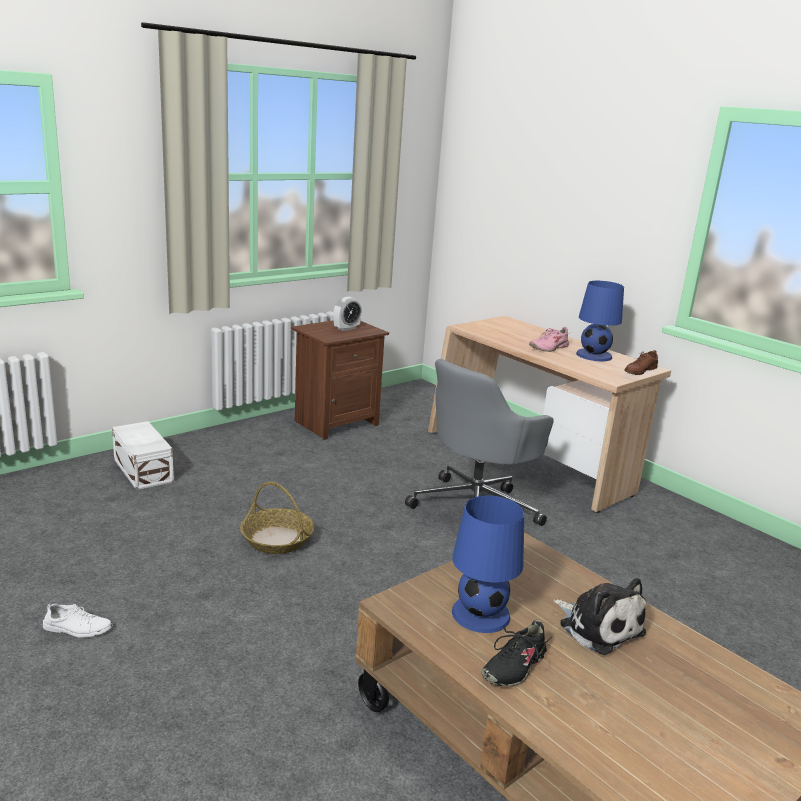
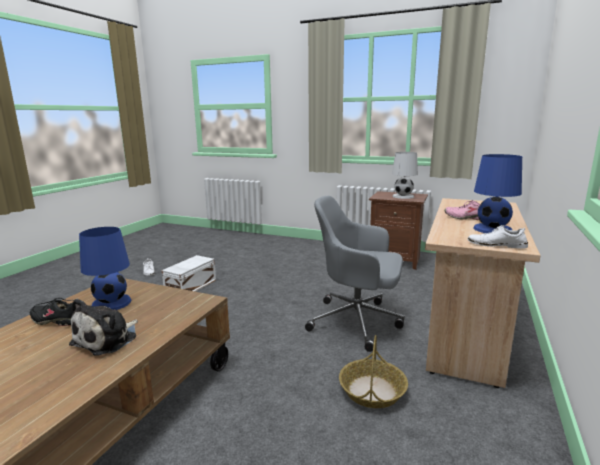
camera: 65 degrees right, 5 degrees down
(142, 471) = (275, 245): white storage box -> white storage box (190, 286)
(277, 539) = (248, 282): basket -> basket (372, 391)
(346, 328) = (403, 196): alarm clock -> white table lamp
(640, 370) = (496, 245): brown shoe -> white shoe

